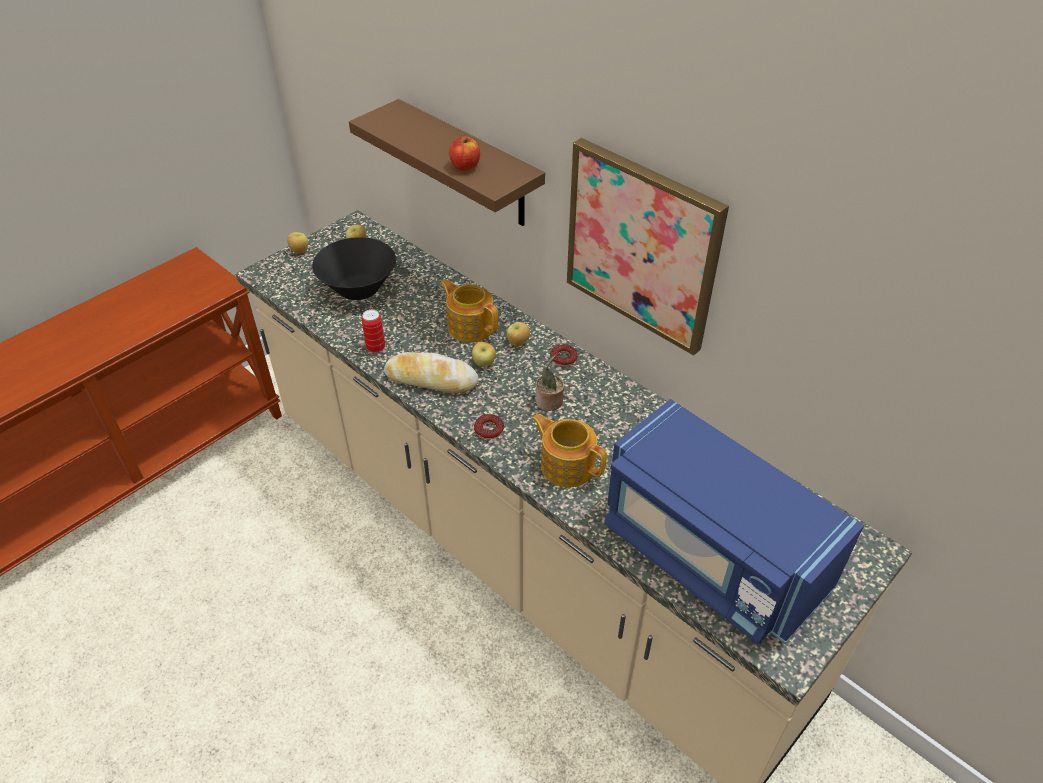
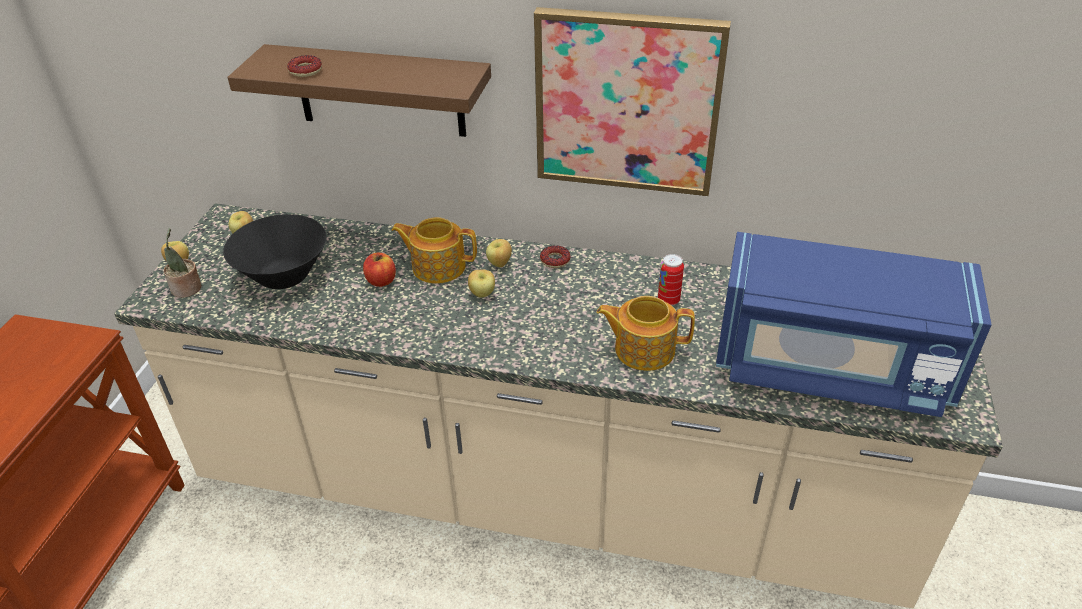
camera: 30 degrees left, 5 degrees down
(376, 348) = (354, 323): can -> can (668, 300)
(431, 379) = (441, 329): bread -> none
(465, 166) = (404, 80): apple -> apple (381, 281)
(489, 429) = (541, 350): donut -> donut (305, 71)
(549, 402) = (577, 303): potted plant -> potted plant (187, 289)

